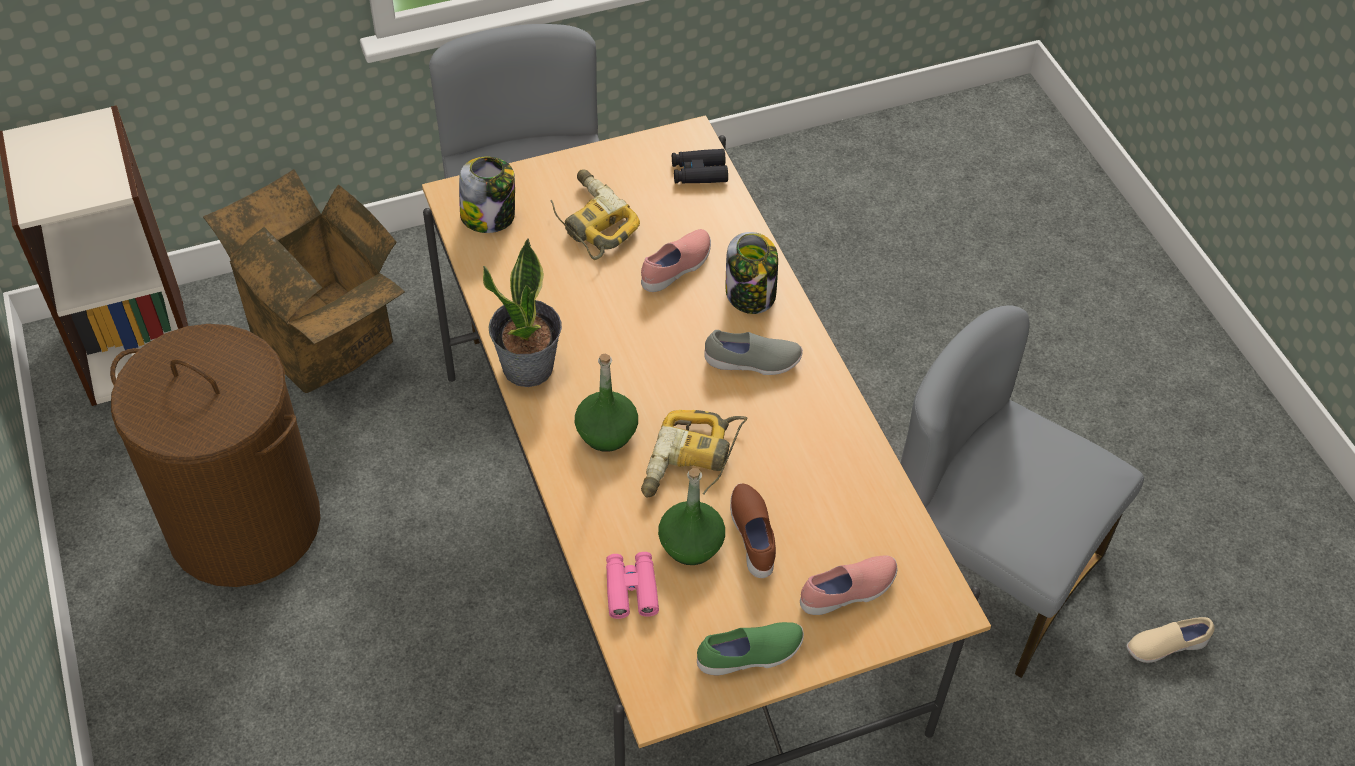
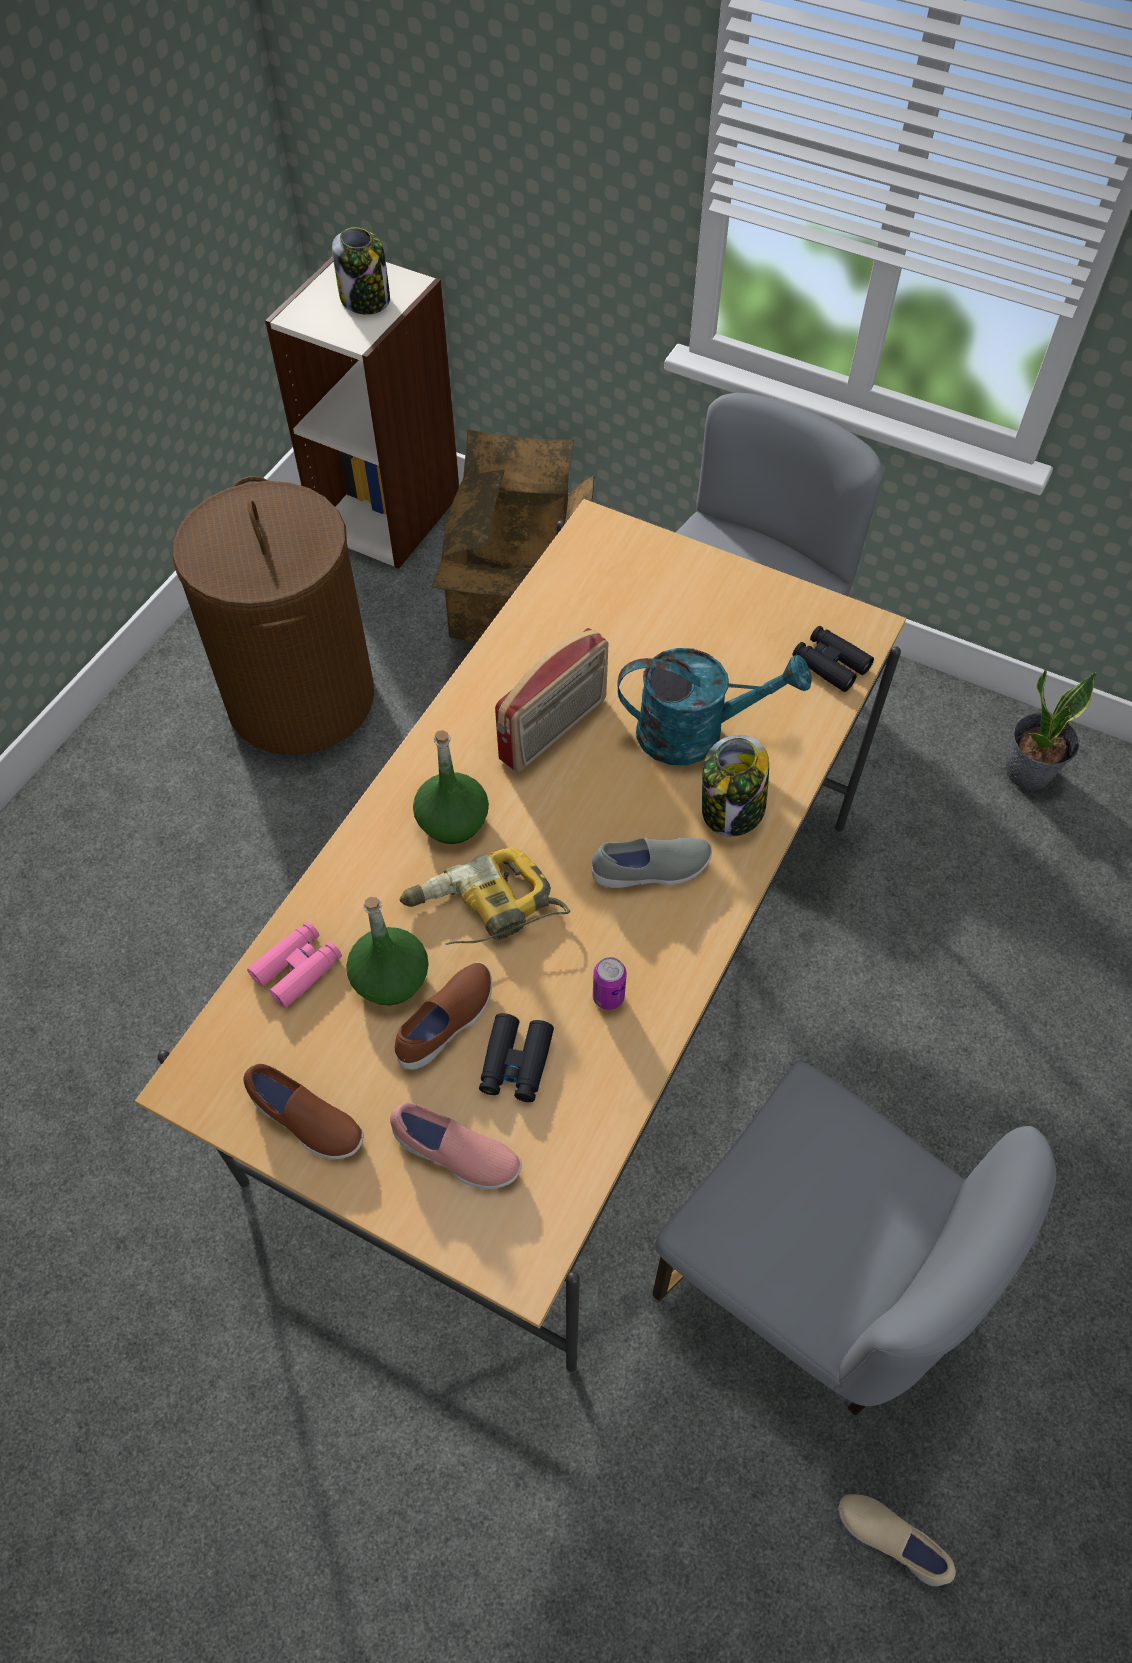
camera: 50 degrees right, 5 degrees up
(489, 216) = (600, 564): jar -> jar (366, 300)
(529, 367) = (466, 713): potted plant -> potted plant (1029, 772)
(590, 222) = (676, 633): power drill -> none
(595, 333) = (554, 730): none -> radio
(677, 269) = (696, 733): pink shoe -> turquoise watering can
(750, 656) = (306, 1122): green shoe -> brown shoe
(752, 363) = (651, 872): grey shoe -> grey shoe turned 60 degrees counterclockwise
(815, 521) = (516, 1063): none -> black binoculars
(816, 445) = (608, 997): none -> can
(987, 569) = (805, 1282): grey chair -> grey chair turned 135 degrees clockwise

